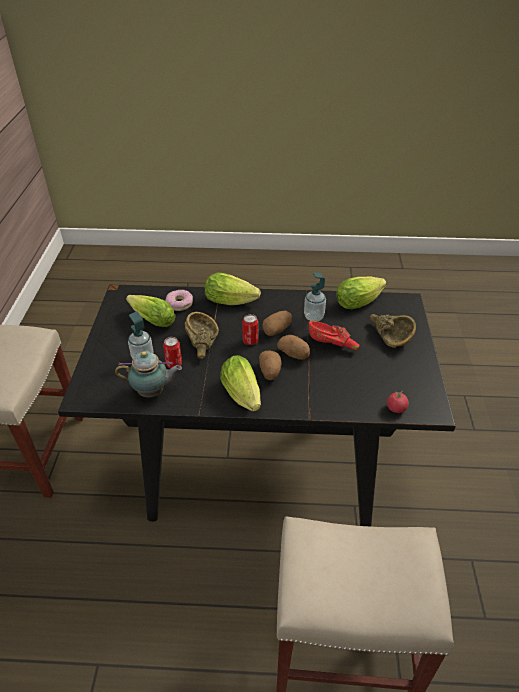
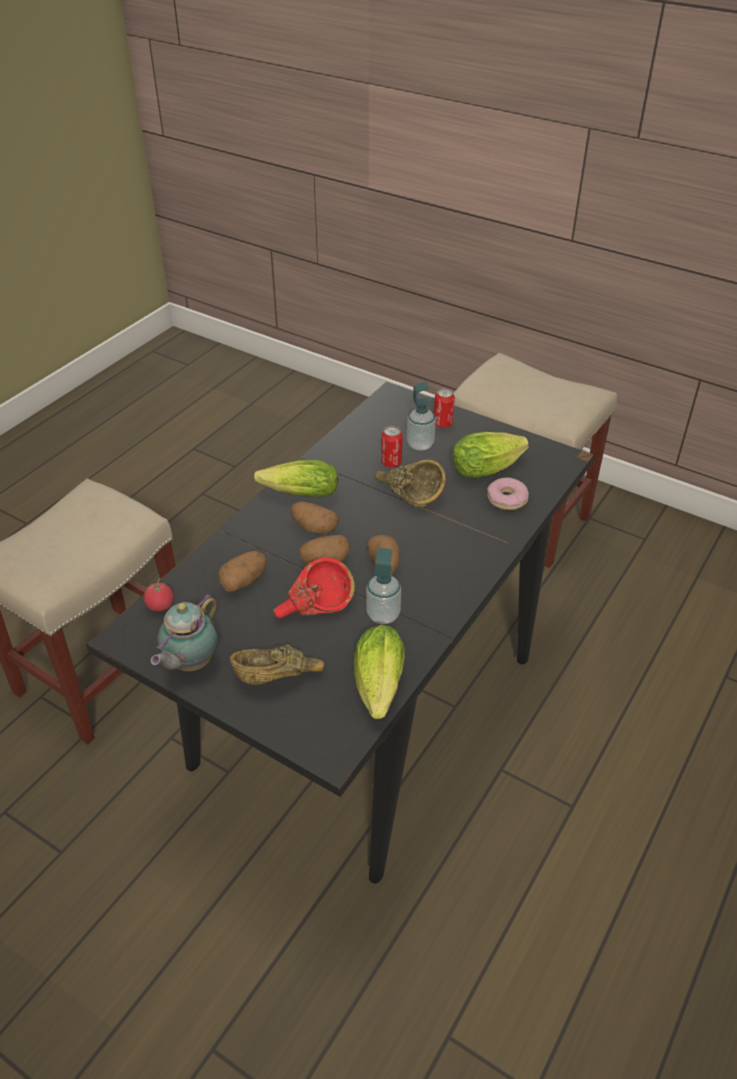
camera: 120 degrees right, 0 degrees up
(153, 392) = (360, 438): teapot -> teapot (190, 663)
(233, 301) = (478, 548): lettuce -> none
(250, 341) = (382, 533): can -> can (442, 424)
(342, 381) = (244, 581): none -> potato

